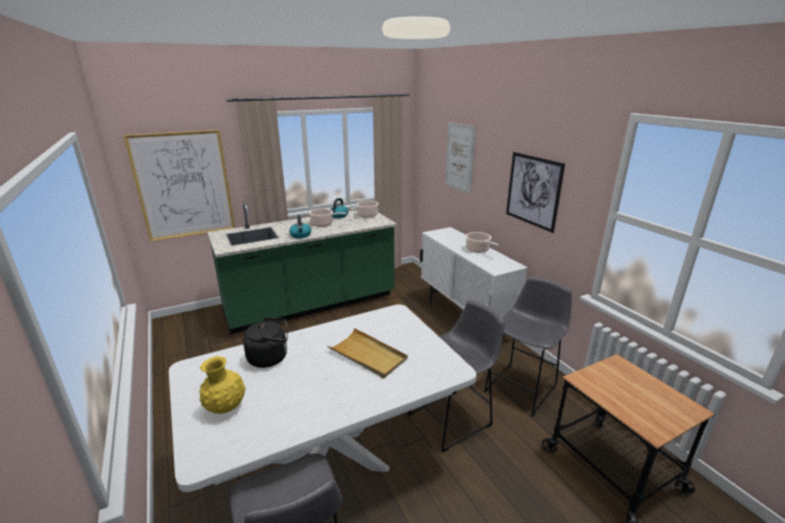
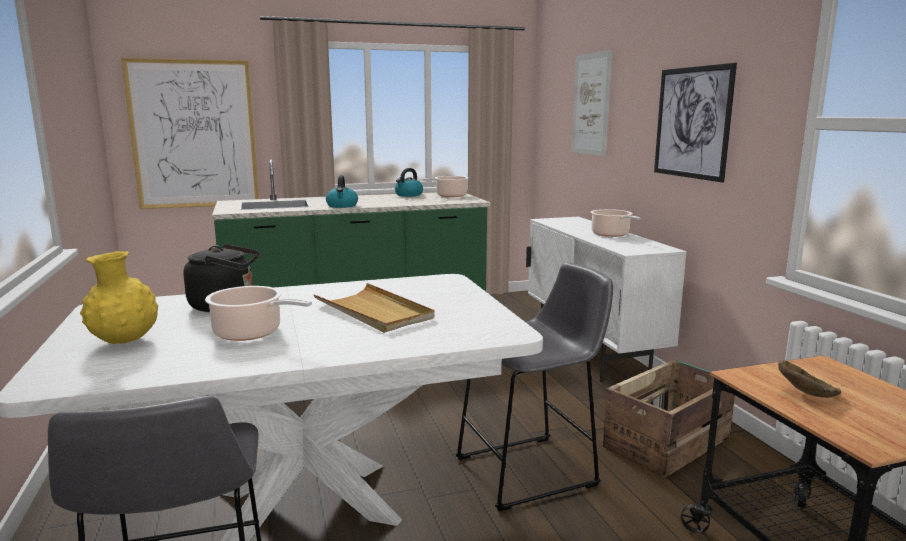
camera: 10 degrees right, 10 degrees down
(323, 224) = (381, 200): cooking pot -> cooking pot (251, 333)
(523, 386) = (669, 442): grey stool -> crate
(617, 392) = (809, 394): none -> brown bowl

